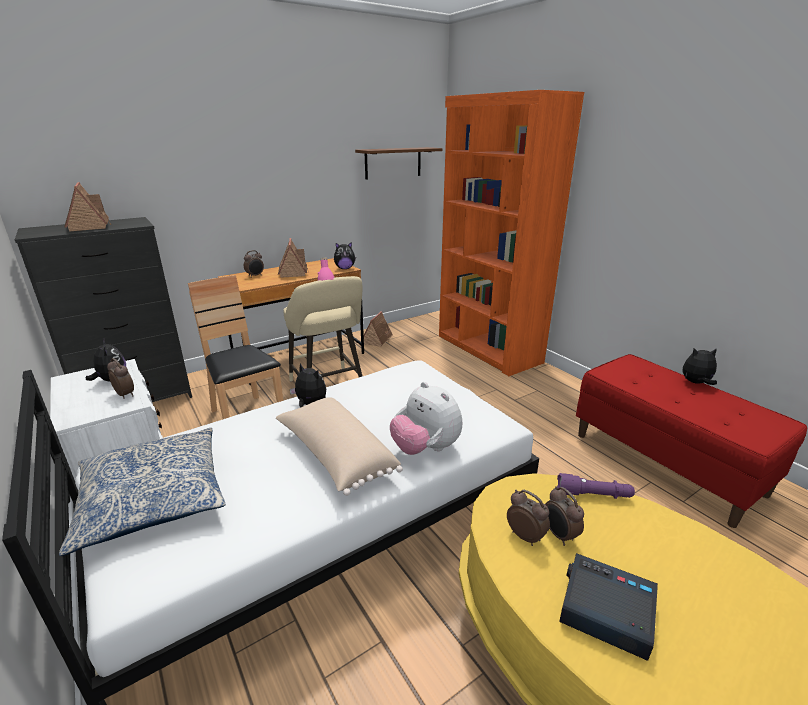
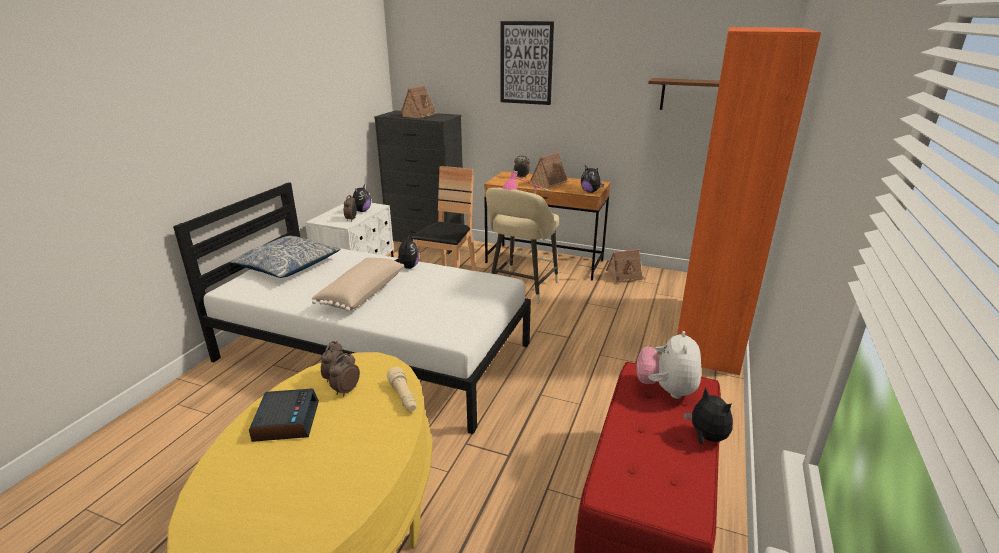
camera: 55 degrees right, 0 degrees up
(223, 142) = (526, 63): none -> picture
(425, 448) = (396, 317): plush toy -> plush toy (666, 390)
(593, 495) = (403, 397): purple flashlight -> beige flashlight

